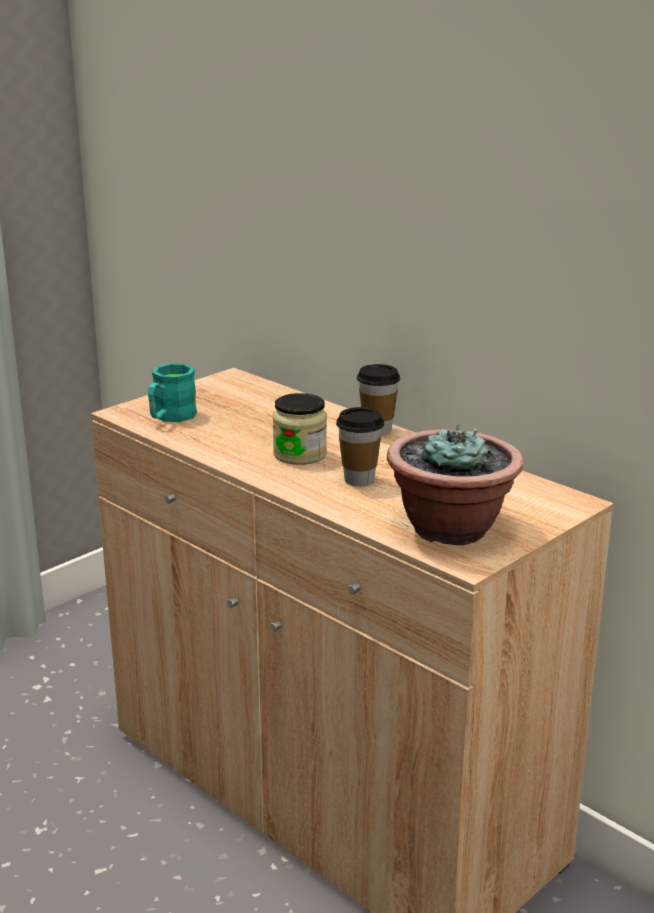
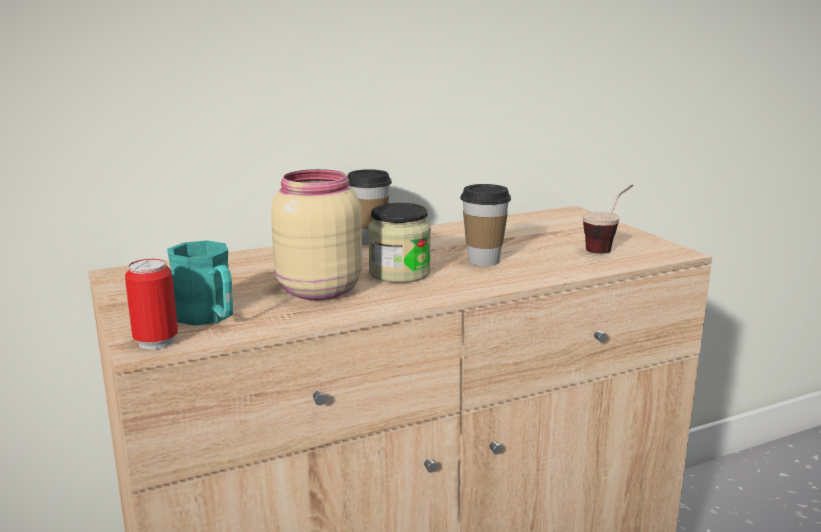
camera: 70 degrees left, 5 degrees down
(124, 414) = (156, 342): none -> can
(240, 435) = (316, 290): none -> beige jar
(451, 529) = (607, 248): potted plant -> cup

